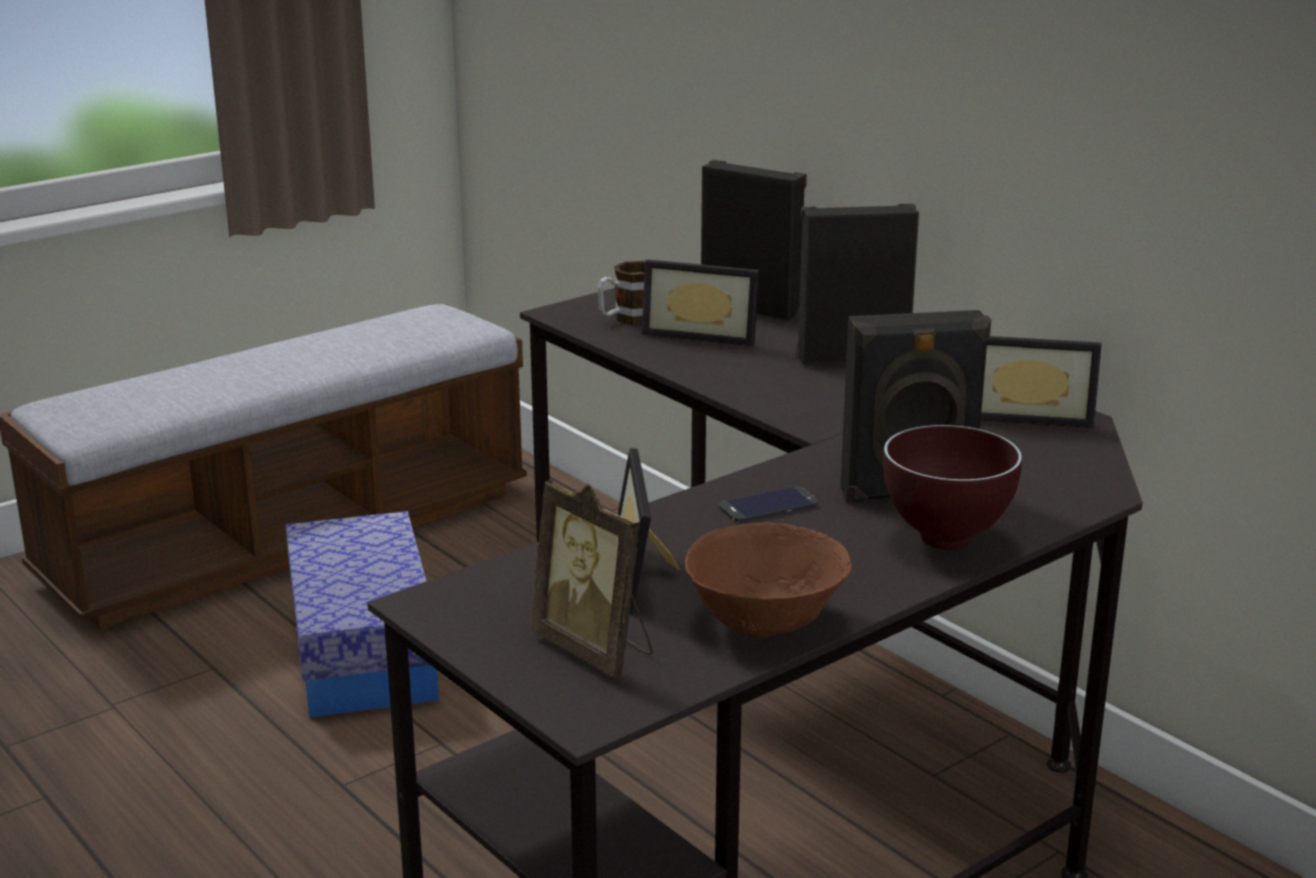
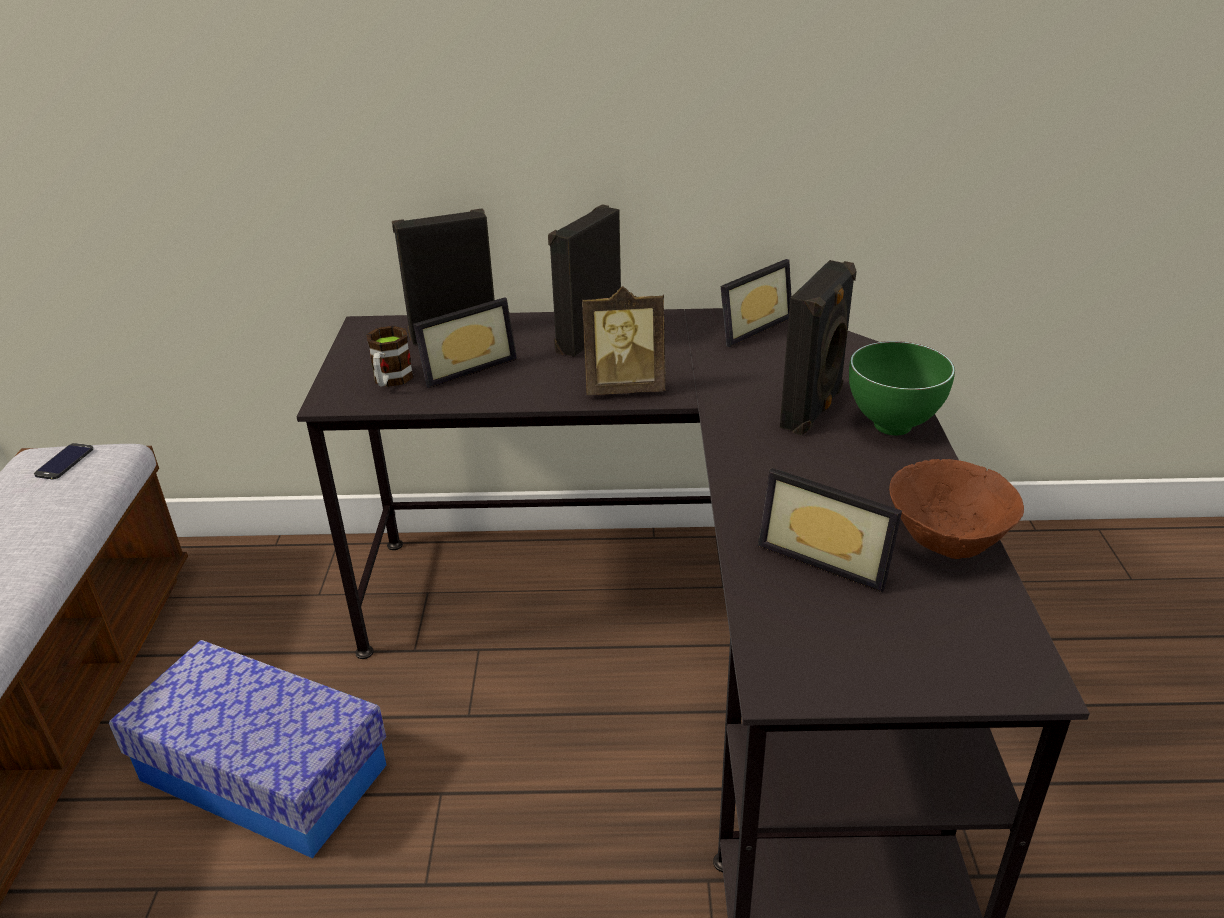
camera: 50 degrees left, 10 degrees up
(596, 649) = (930, 631): picture frame -> picture frame (624, 388)
(768, 506) = (775, 464): phone -> phone (64, 462)
(943, 540) = (889, 427): brown bowl -> green bowl

